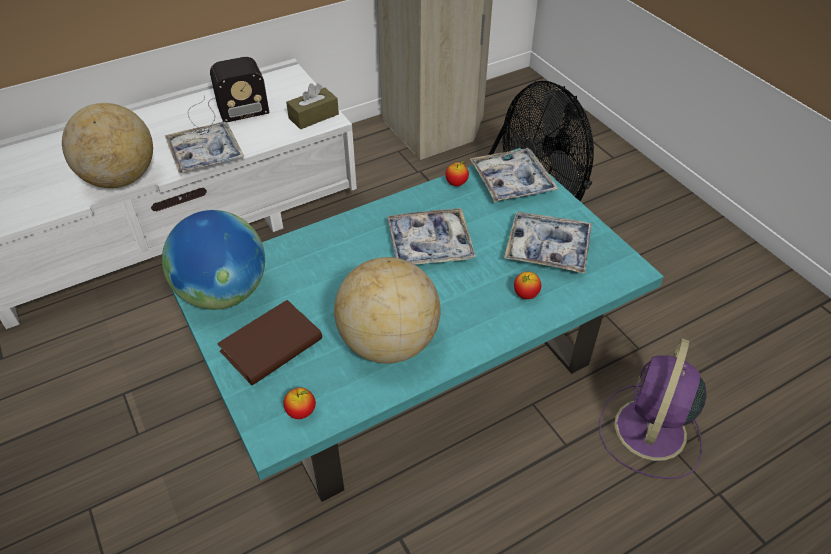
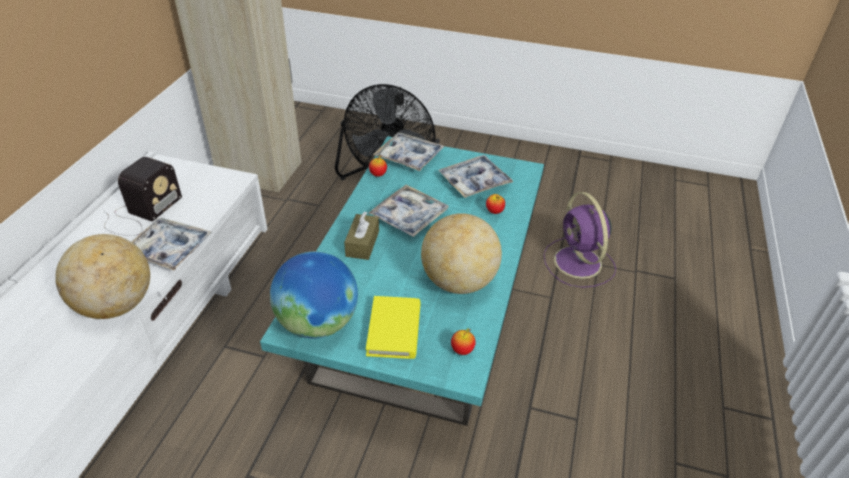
camera: 45 degrees left, 5 degrees down
(271, 346) = (394, 330): brown book -> yellow book
(313, 116) = (221, 182): brown tissue box -> brown tissue box (362, 243)

